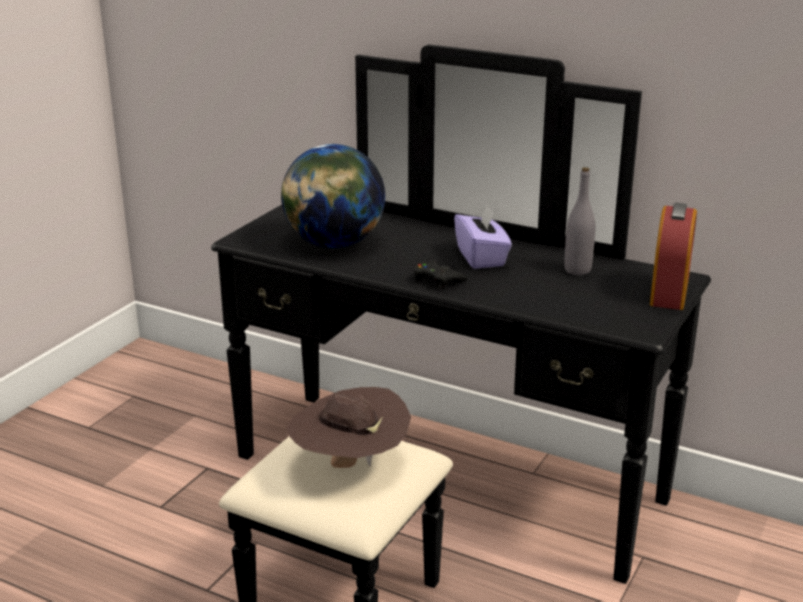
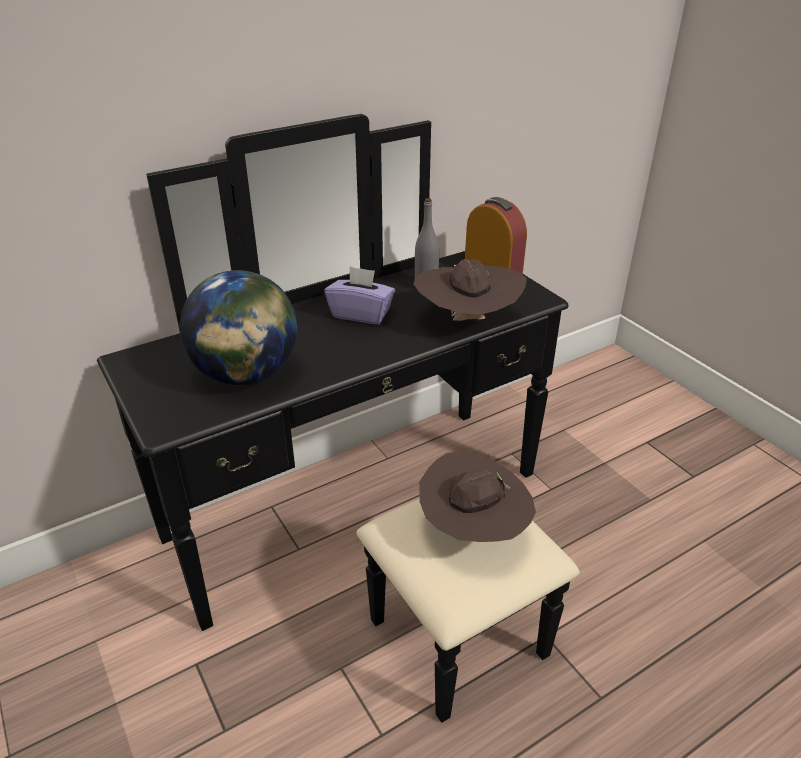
camera: 60 degrees left, 10 degrees up
(437, 280) = (381, 348): black game controller -> none
(536, 305) = (467, 322): none -> brown hat

